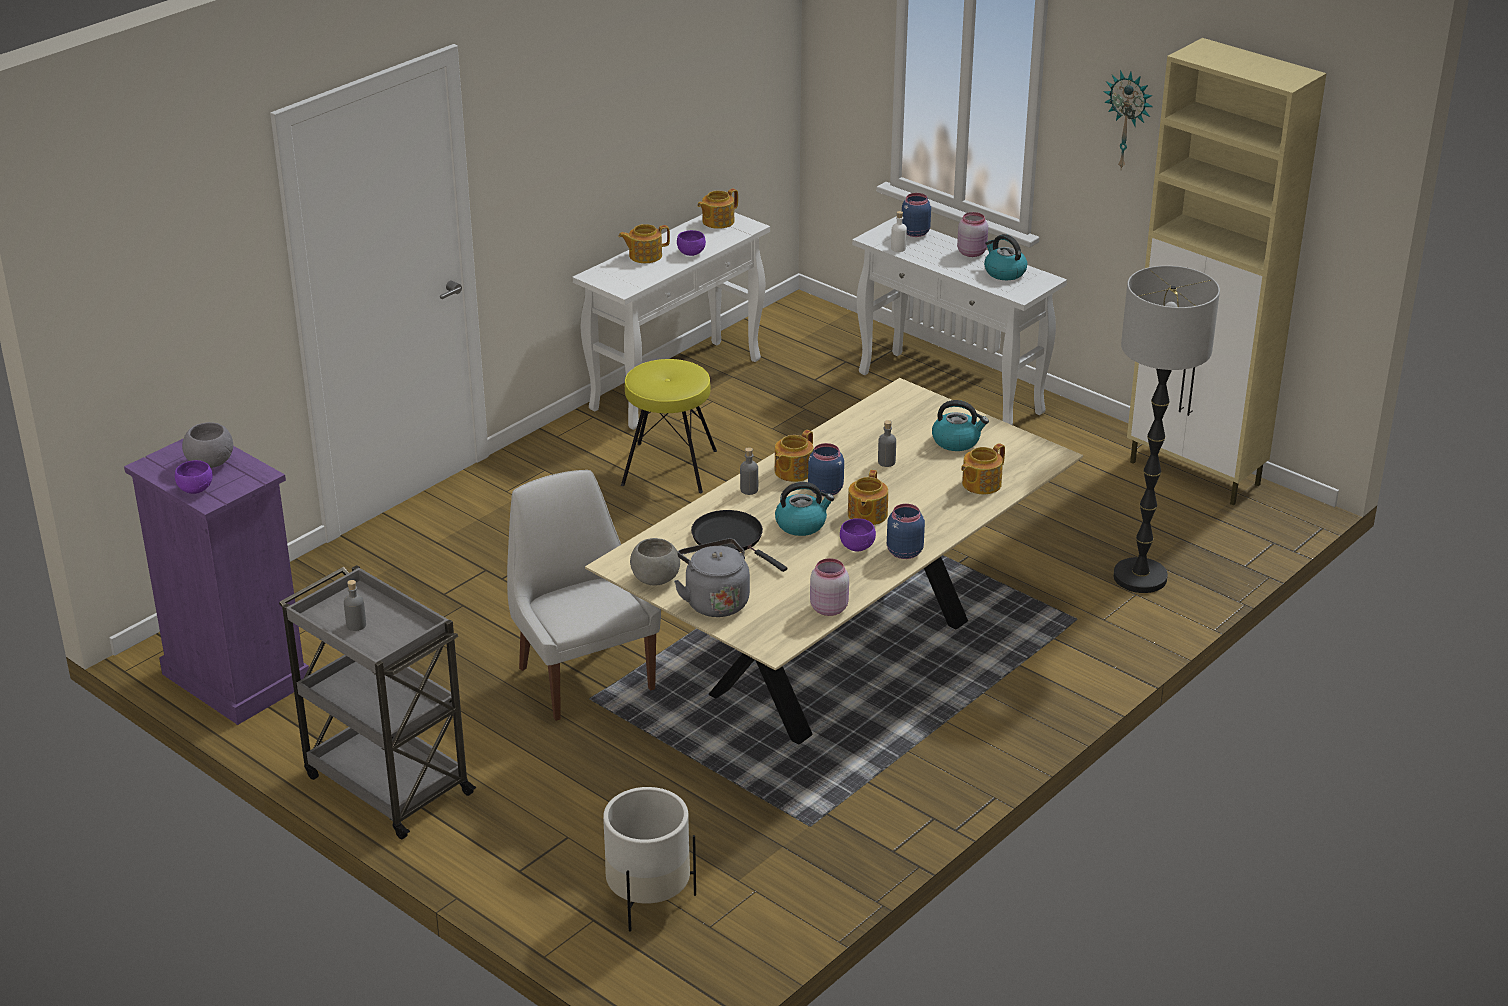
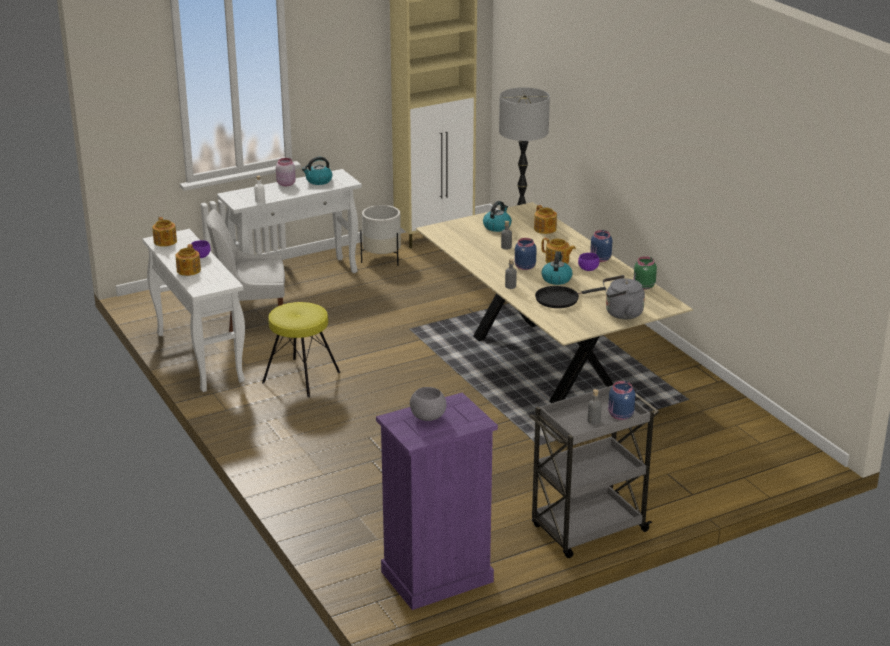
camera: 70 degrees left, 5 degrees down
(194, 489) = (461, 426): purple bowl -> none
(584, 676) = (513, 444): white chair -> white chair (252, 320)
(648, 899) = (732, 457): white planter -> white planter (382, 259)
(654, 579) = (589, 326): grey bowl -> none
(792, 472) = (499, 272): teapot -> none
(828, 608) = (643, 286): pink jar -> green jar
(914, 232) = (244, 193): blue jar -> blue jar (620, 415)
(1128, 119) = (347, 60): wall clock -> none

